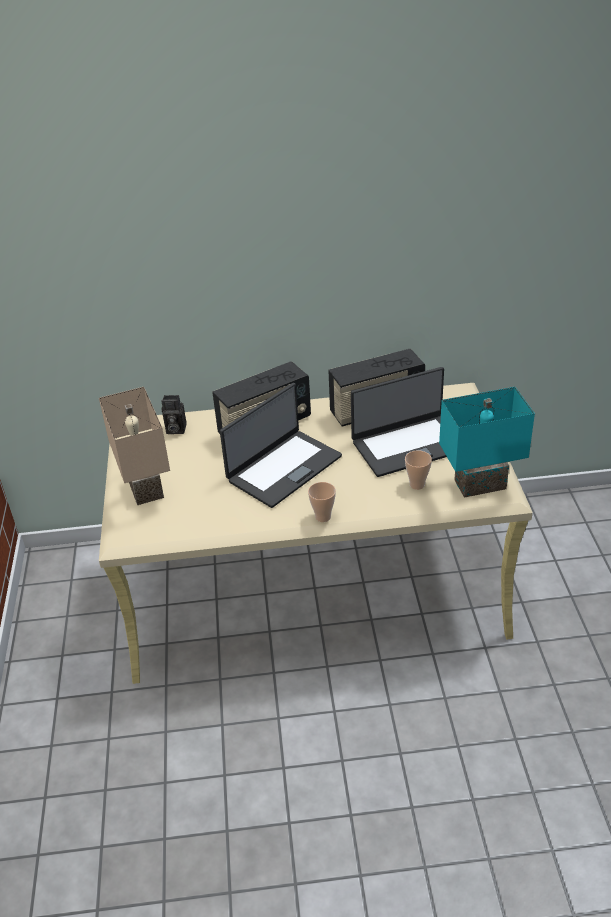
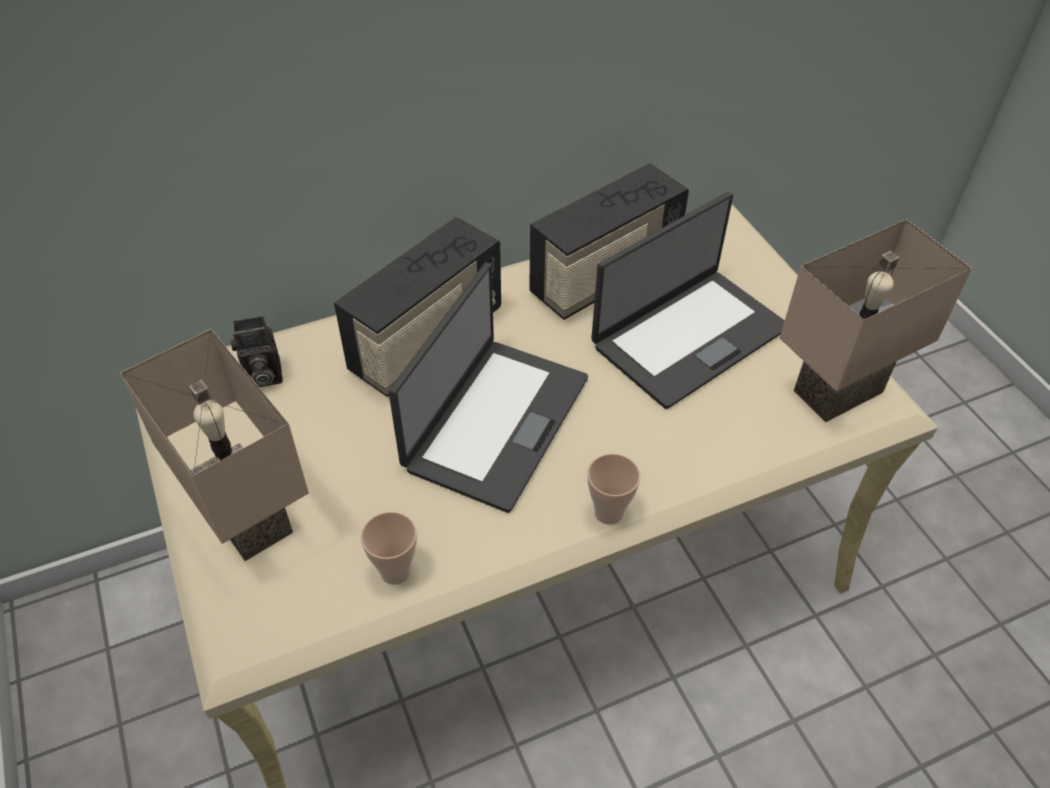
camera: 20 degrees left, 10 degrees up
(417, 484) = (738, 412): cup -> cup (395, 571)
(480, 486) = (840, 395): turquoise table lamp -> beige table lamp

